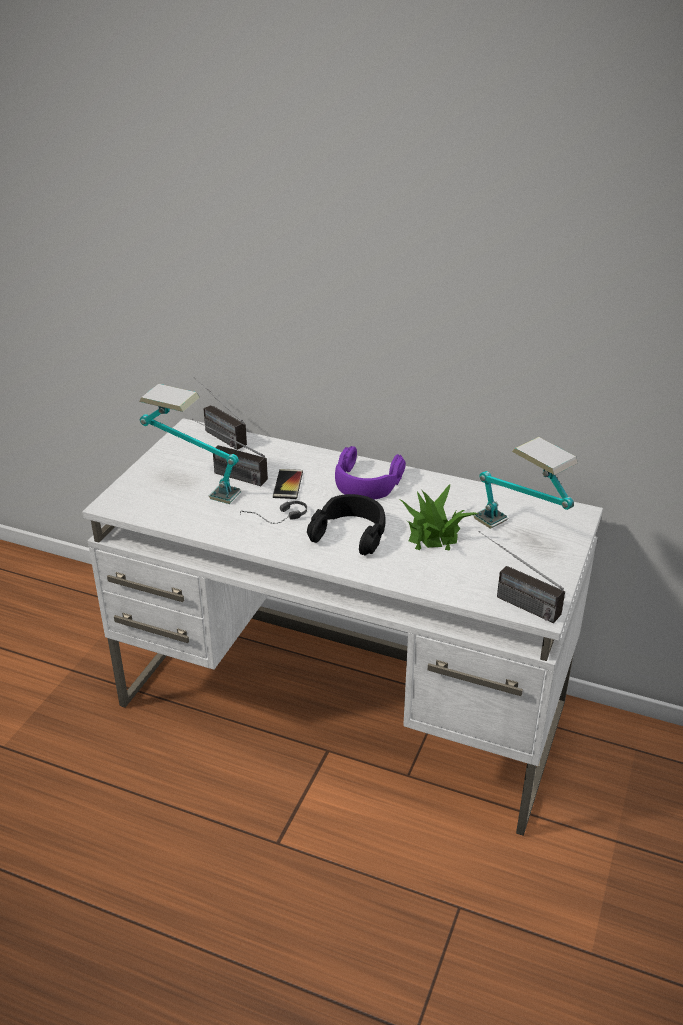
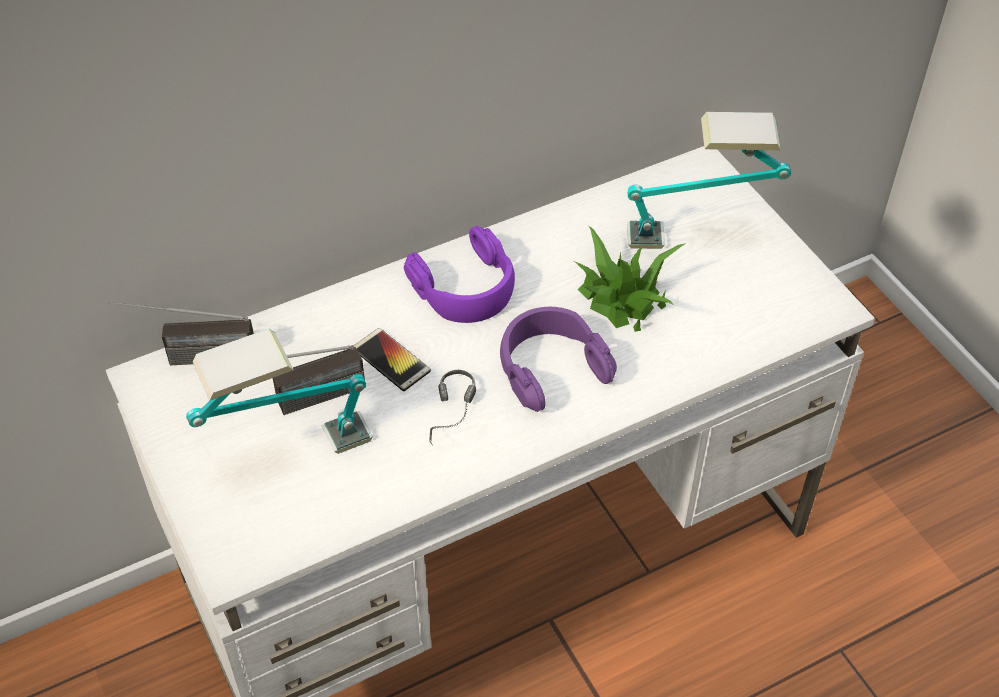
camera: 50 degrees left, 15 degrees up
(350, 533) = (550, 367): black headphones -> purple headphones
(512, 600) = (794, 316): radio -> none

